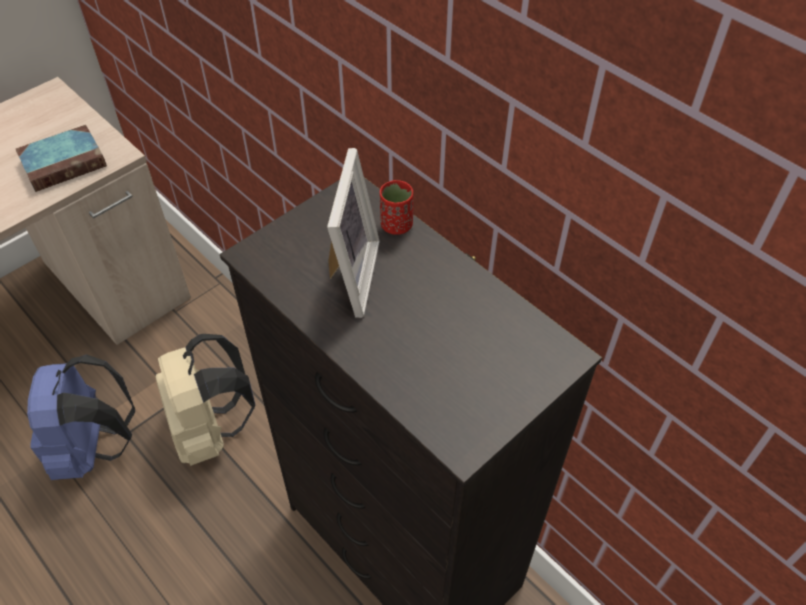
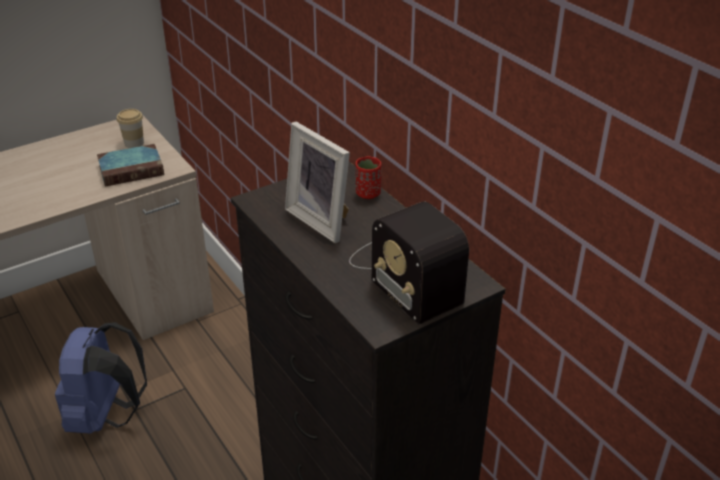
camera: 10 degrees right, 15 degrees down
(59, 123) = (134, 143): none -> cup
(210, 429) = (208, 416): beige backpack -> none
(348, 276) = (323, 219): picture frame -> picture frame turned 120 degrees clockwise
(472, 351) = (404, 273): none -> radio

